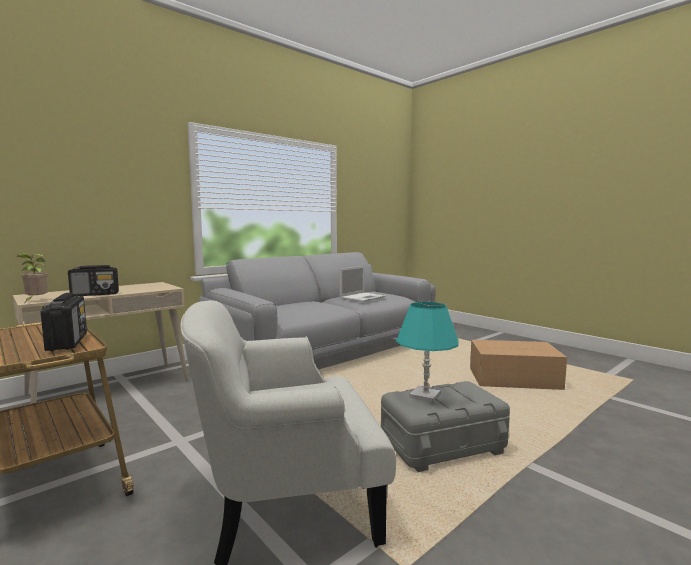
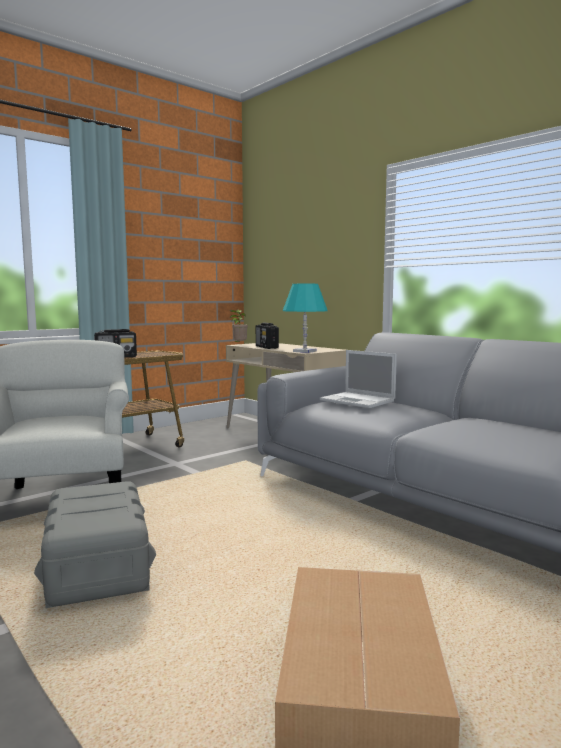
camera: 90 degrees right, 0 degrees up
(363, 297) = (478, 427): laptop -> laptop (358, 401)
(425, 395) = (105, 496): turquoise table lamp -> turquoise table lamp (304, 351)

